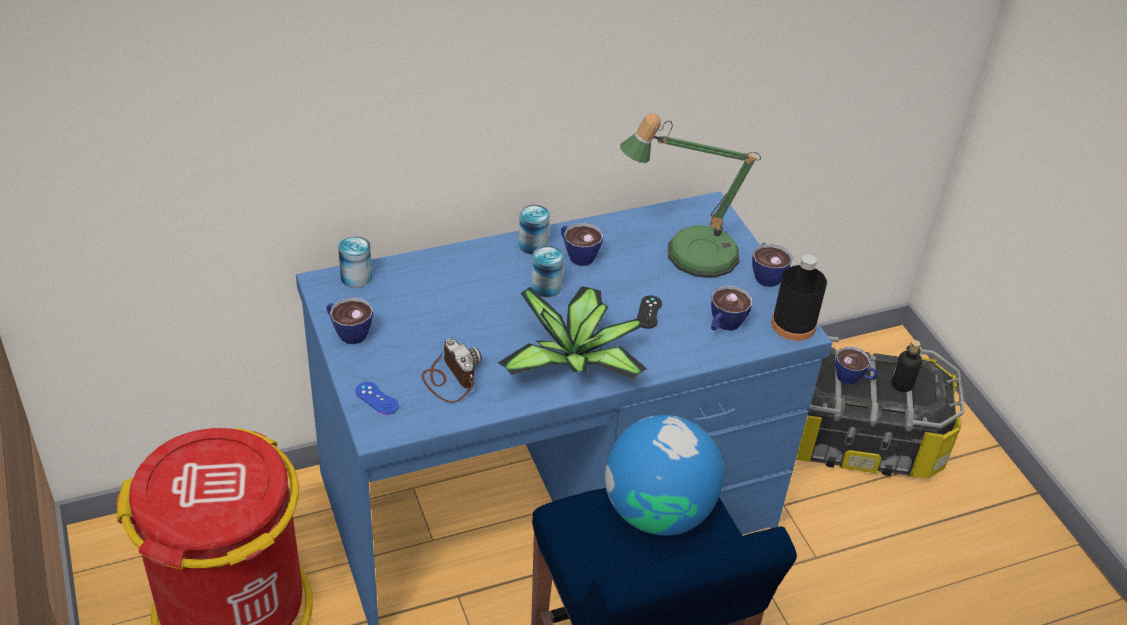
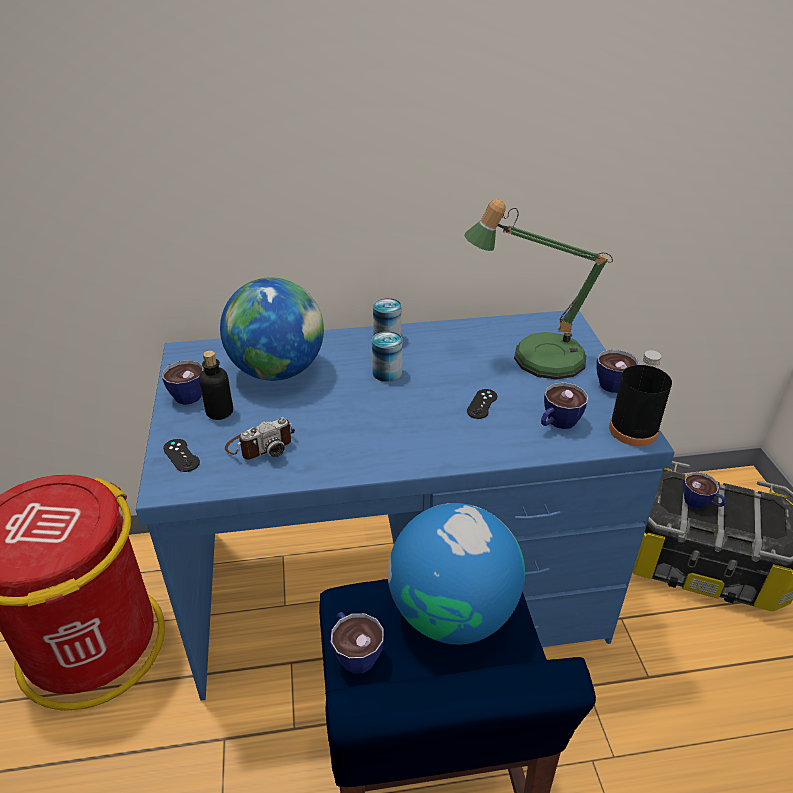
camera: 15 degrees right, 5 degrees down
(356, 277) = (215, 350): can -> none
(377, 398) = (181, 455): blue game controller -> black game controller
(433, 296) = (277, 371): none -> globe
(450, 378) = (261, 444): camera -> camera turned 75 degrees clockwise
(575, 360) = (393, 440): potted plant -> none
(577, 254) = (426, 349): cup -> cup (354, 652)
(902, 385) = (750, 515): bottle -> bottle (219, 412)

